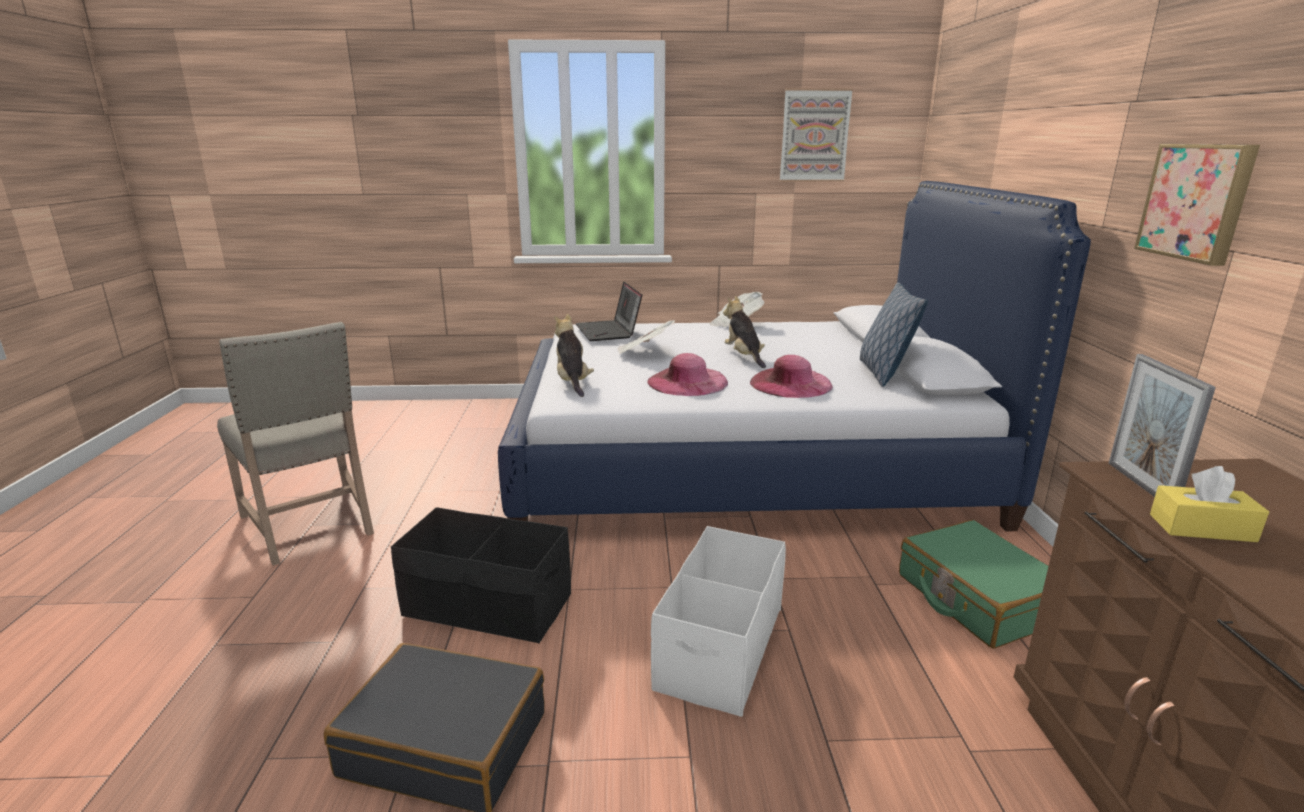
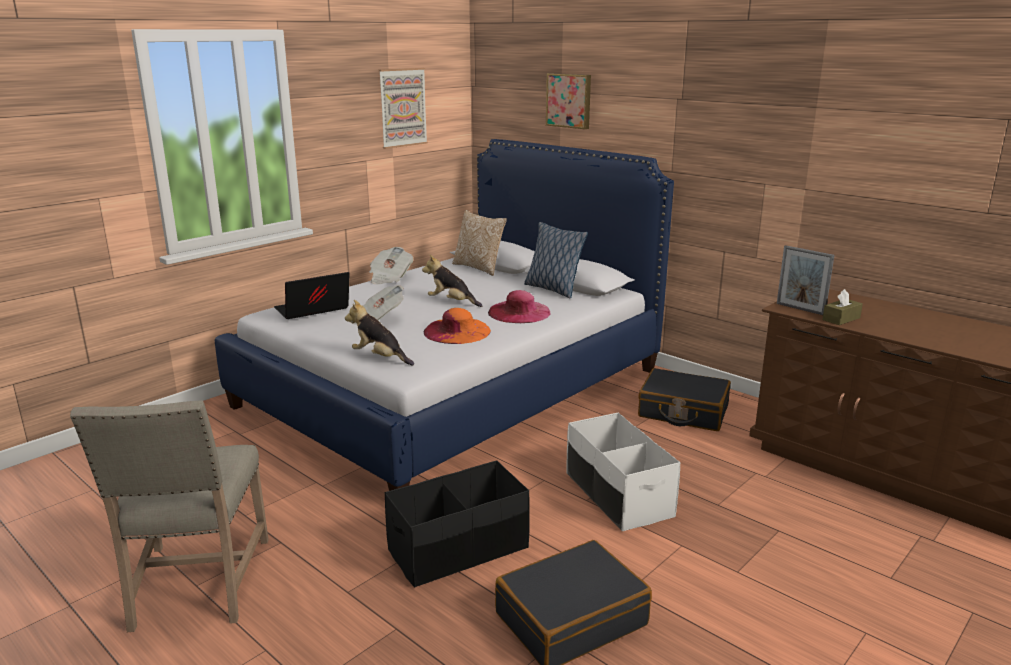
camera: 45 degrees left, 0 degrees up
(311, 525) = (197, 585): beige chair -> beige chair turned 75 degrees clockwise
(609, 331) = (312, 310): laptop -> laptop turned 120 degrees clockwise
(687, 382) = (457, 331): pink hat -> orange hat
(846, 334) = (479, 268): none -> pillow
(976, 598) = (683, 412): green suitcase -> black suitcase
(1197, 202) = (738, 158): picture -> picture (569, 100)
(1202, 528) = (841, 319): yellow tissue box -> brown tissue box

